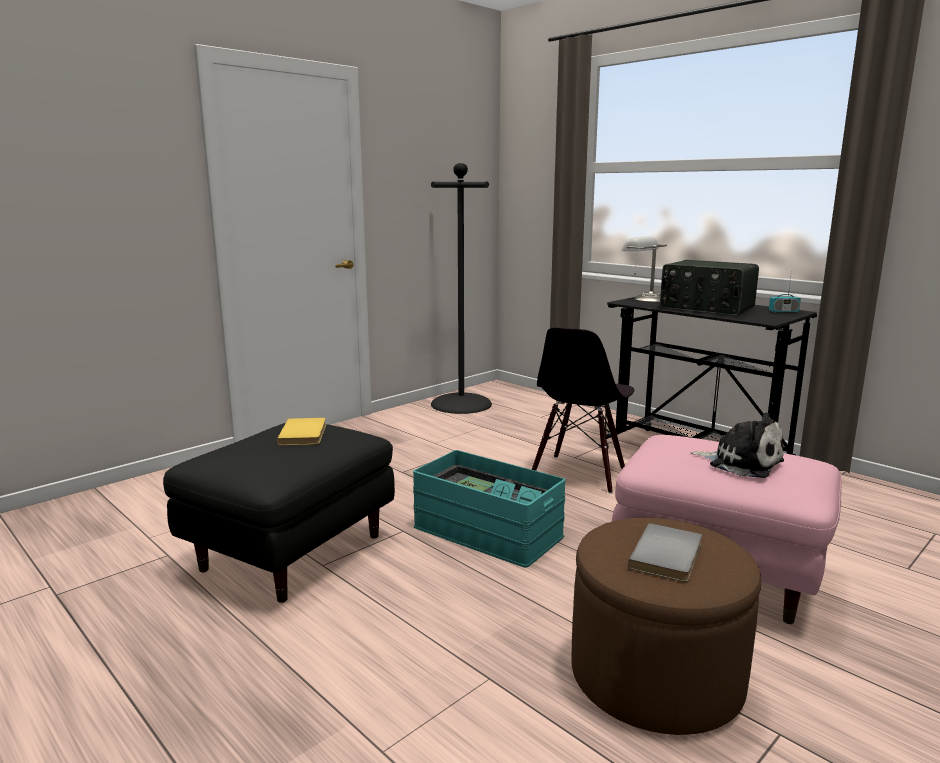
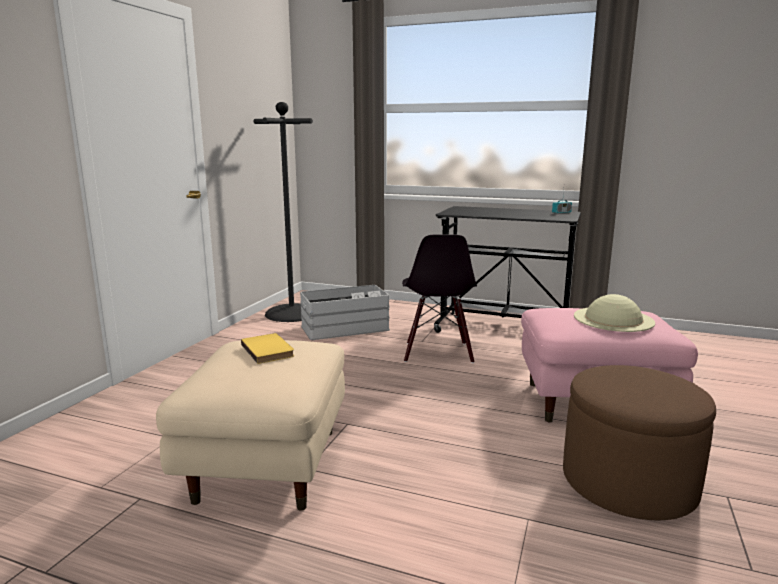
camera: 25 degrees left, 0 degrees up
(290, 554) = (267, 466): black ottoman -> beige ottoman
(488, 531) = (415, 408): turquoise storage box -> none
(502, 428) = (345, 328): none -> grey storage box
(644, 298) = (455, 210): white table lamp -> none
(669, 556) = (647, 389): grey book -> none
(706, 308) = (511, 214): radio -> none
(741, 463) = (613, 319): plush toy -> beige hat

